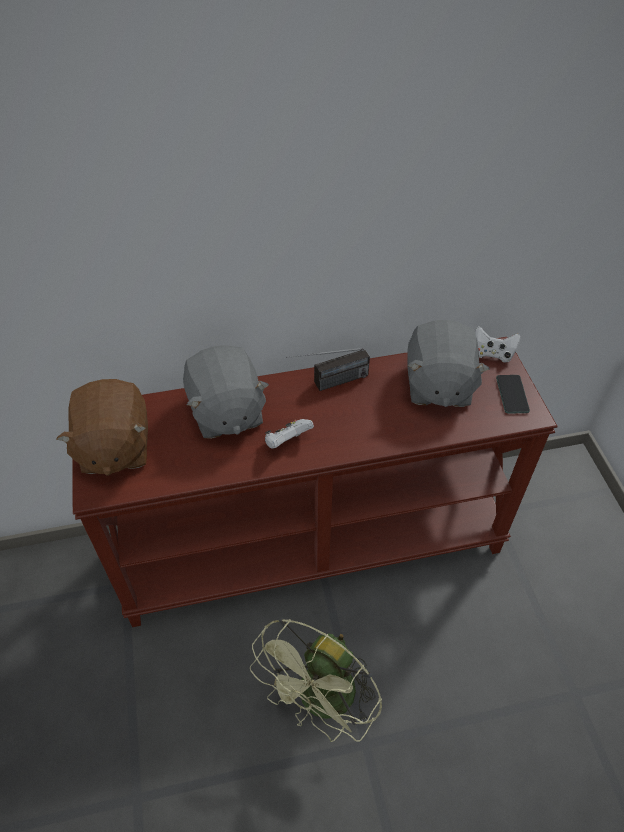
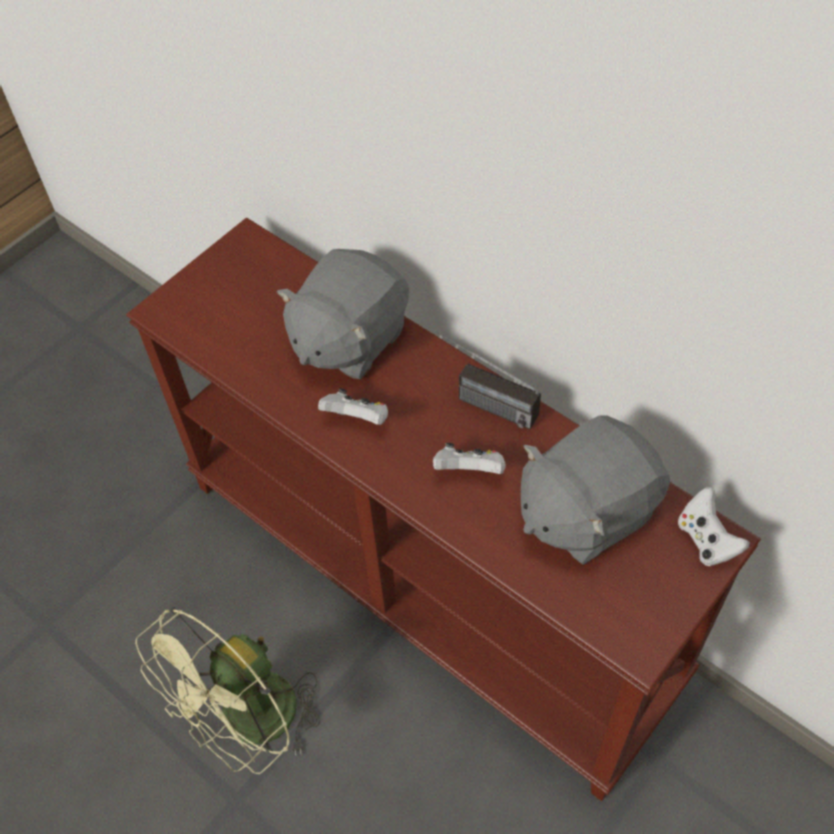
camera: 55 degrees right, 5 degrees up
(114, 448) = (223, 286): brown plush toy -> none
(322, 703) = (249, 724): green fan -> green fan turned 45 degrees counterclockwise
(370, 415) = (469, 471): none -> white game controller
(512, 394) = (653, 604): phone -> none

